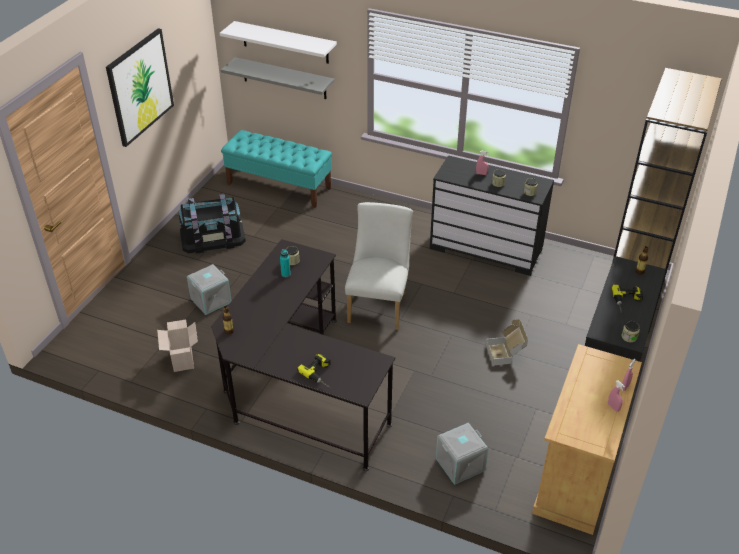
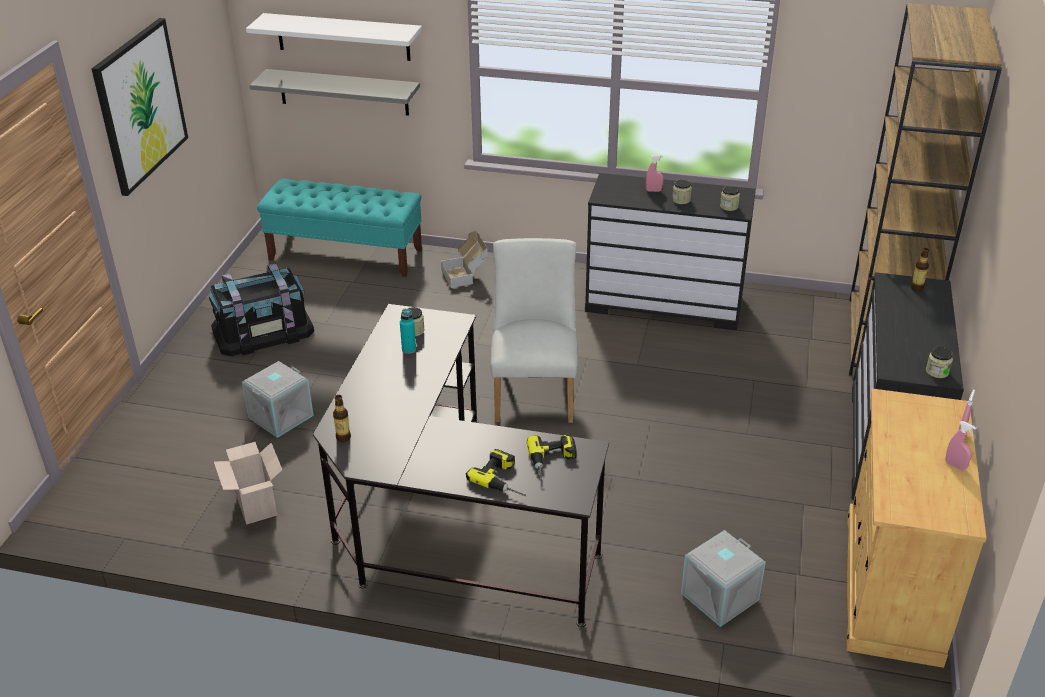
camera: 10 degrees left, 5 degrees down
(506, 353) = (736, 435): cardboard box -> cardboard box (466, 275)
(627, 302) = (916, 327): power drill -> power drill (553, 462)

